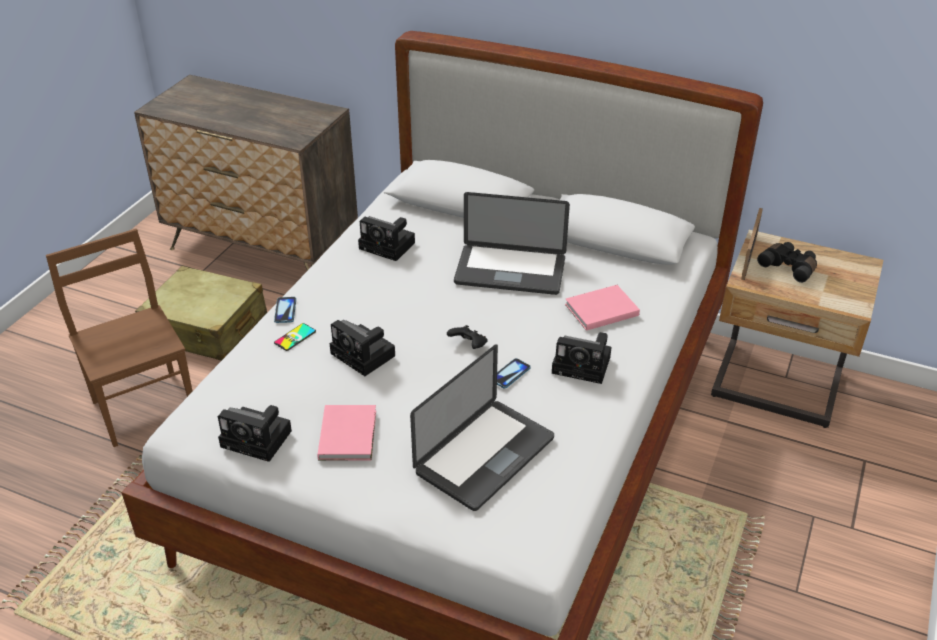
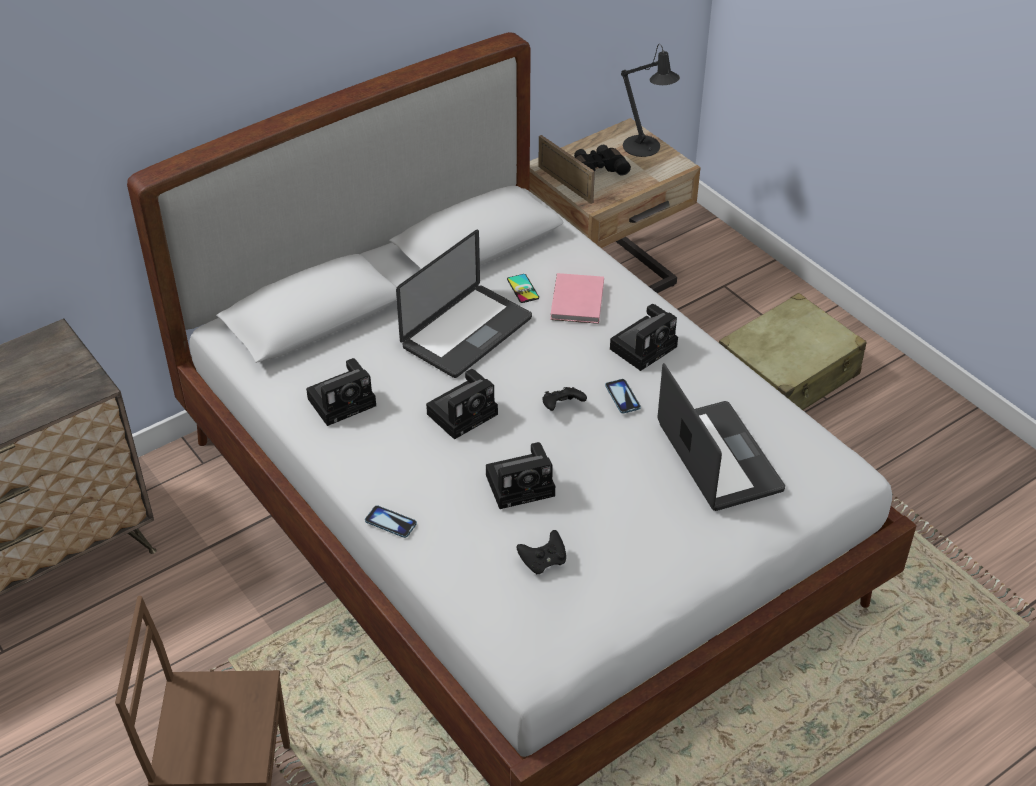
camera: 60 degrees left, 5 degrees up
(206, 328) = (131, 684): beige suitcase -> beige suitcase (787, 374)
(259, 439) = (592, 608): camera -> camera (464, 412)
(289, 395) = (543, 562): none -> black game controller
(295, 337) = (445, 529): phone -> phone (523, 289)
(349, 433) = (628, 538): pink book -> none
(852, 282) = (645, 148): none -> black table lamp

